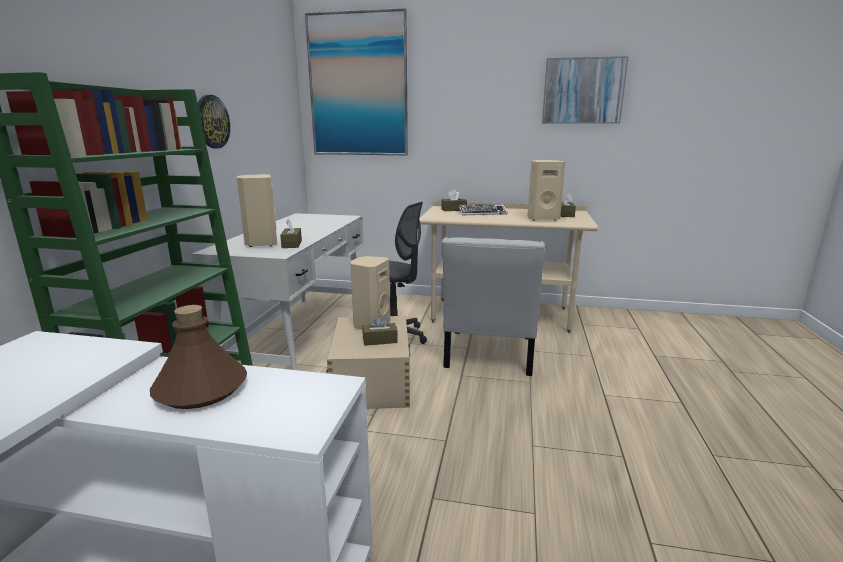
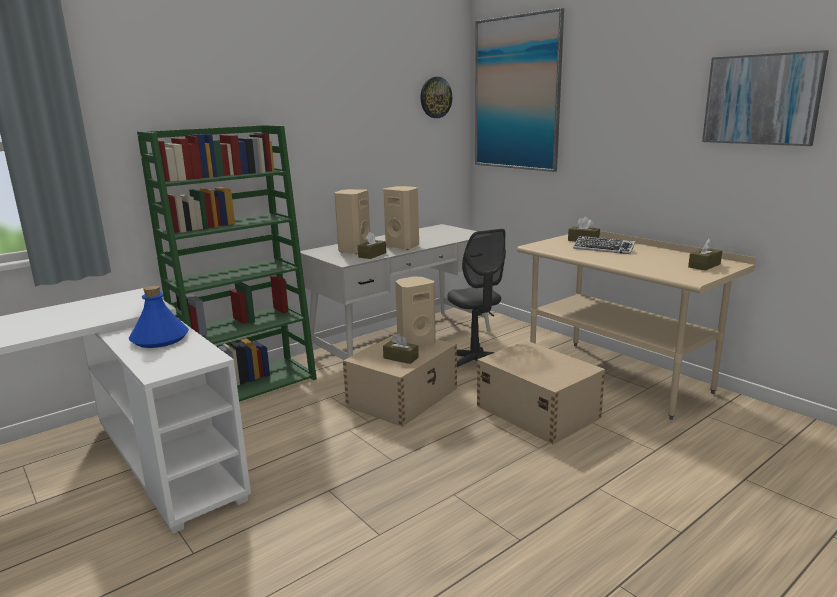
camera: 40 degrees right, 0 degrees up
(202, 389) = (160, 339): brown bottle -> blue bottle
(211, 122) = (337, 141): wall clock -> wall clock (435, 97)
(488, 355) = (537, 411): white chair -> beige storage box
(542, 218) = (655, 266): beige speaker -> beige speaker (403, 246)

